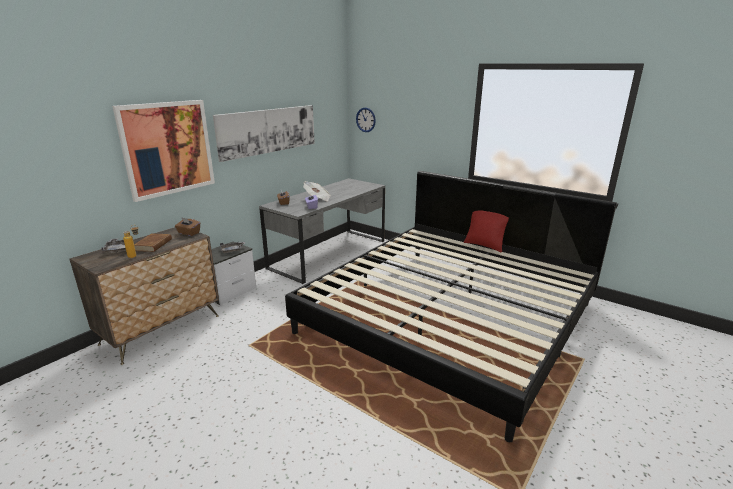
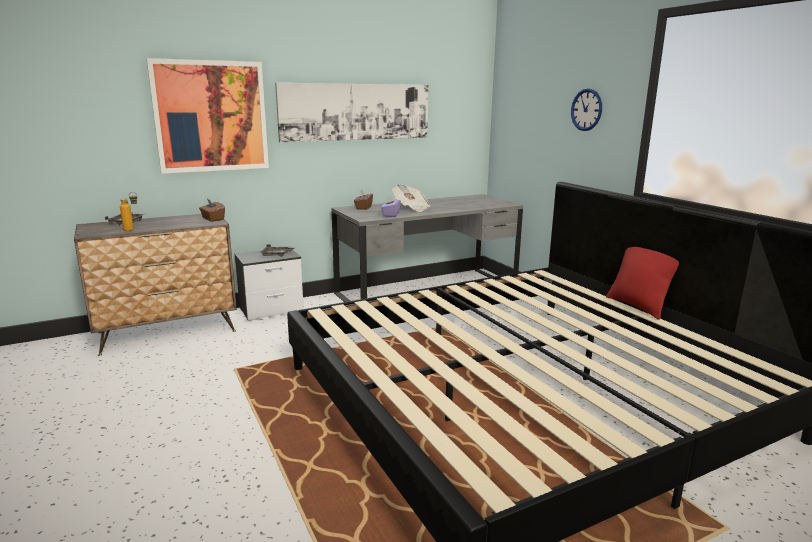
camera: 25 degrees right, 5 degrees down
(153, 245) = (164, 224): brown book -> none
(365, 120) = (509, 110): wall clock -> wall clock (586, 110)

